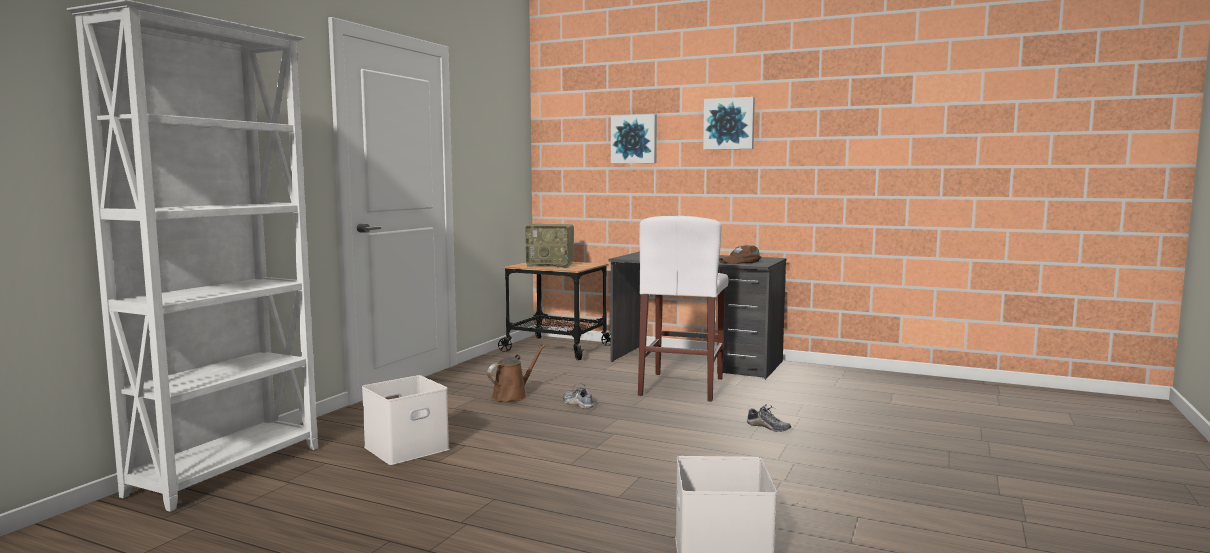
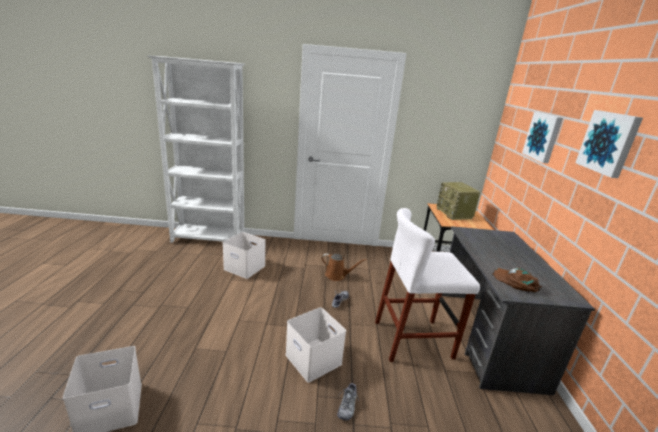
camera: 65 degrees right, 15 degrees up
(688, 431) = (314, 359): none -> white storage box

